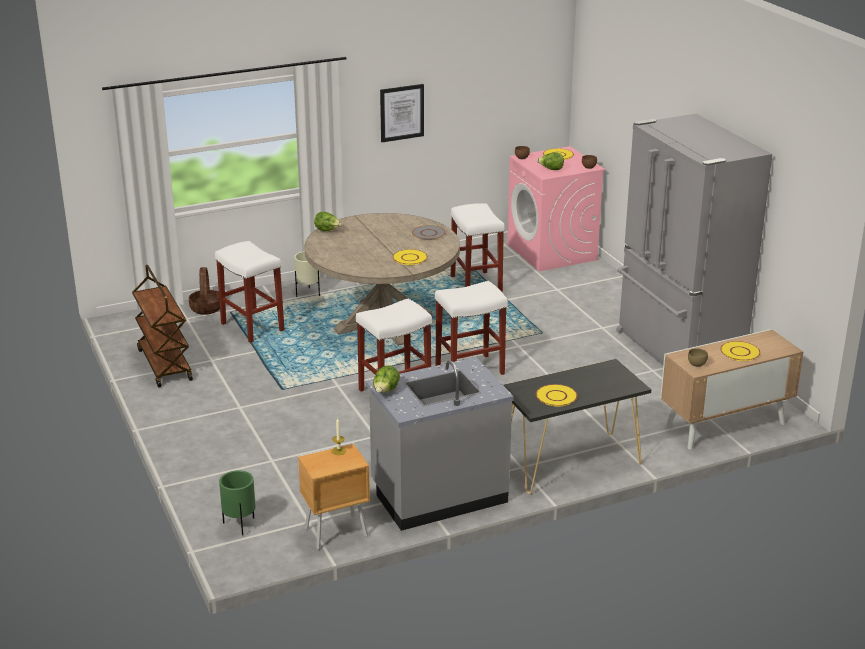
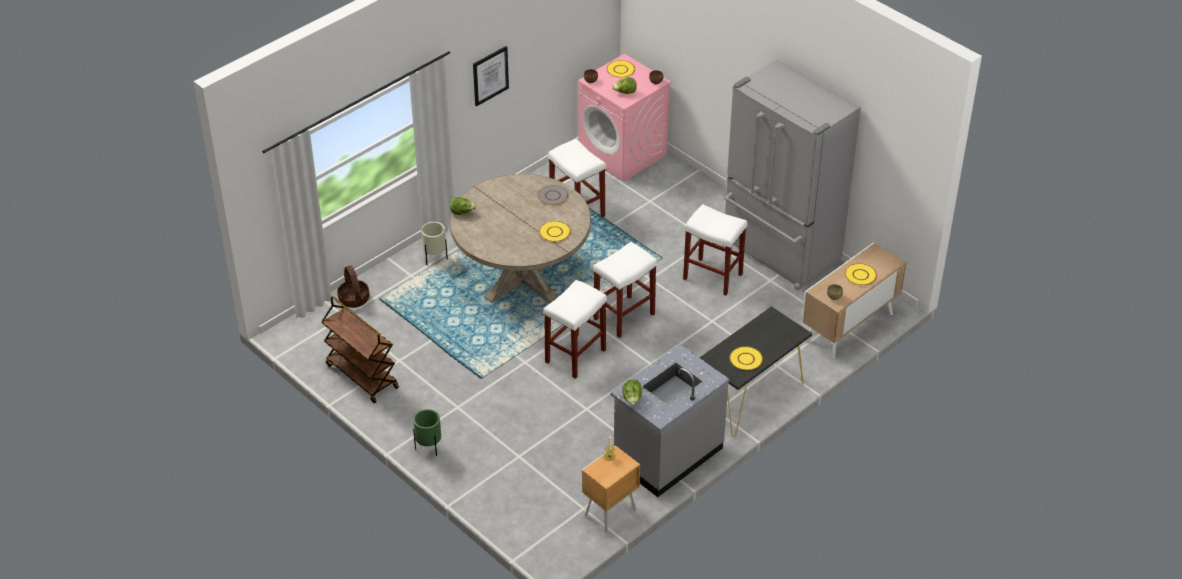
camera: 20 degrees left, 15 degrees up
(240, 525) = (533, 526): green planter -> green planter (429, 448)
(251, 327) = (409, 312): white stool -> white stool (712, 276)

